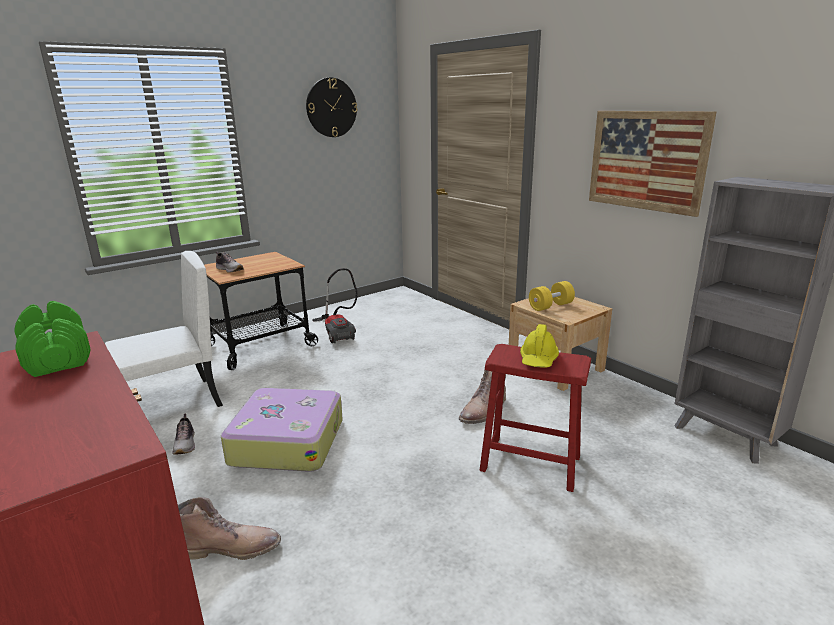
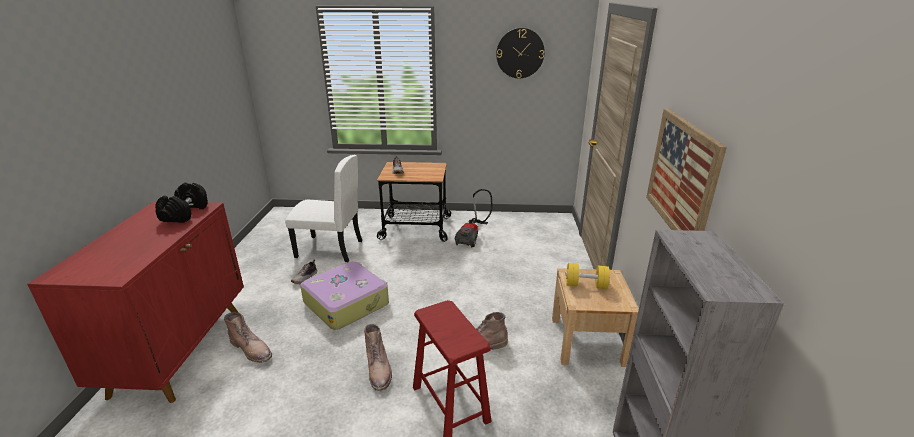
camera: 40 degrees right, 5 degrees up
(58, 358) = (185, 214): green dumbbell -> black dumbbell
(424, 476) = (379, 369): none -> brown boot
(538, 359) = (449, 327): yellow hard hat -> none

